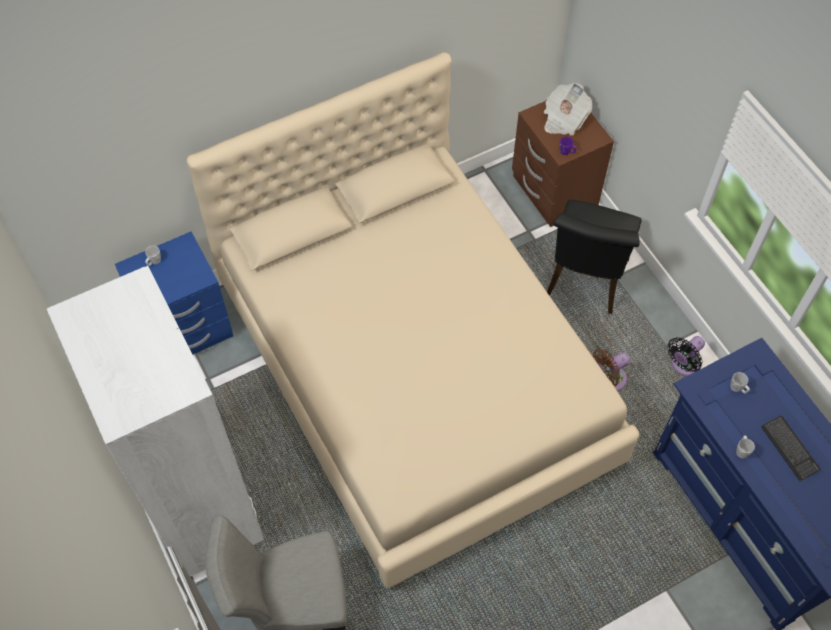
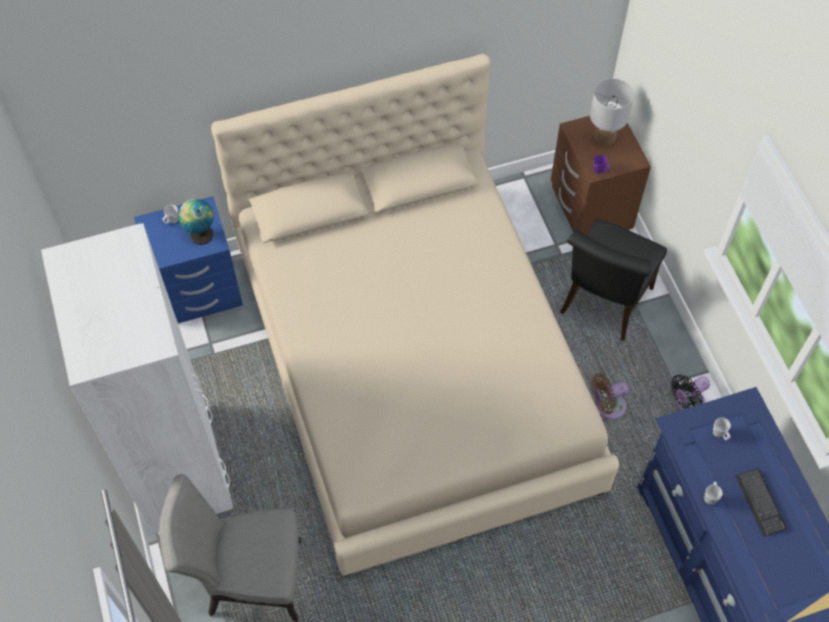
camera: 10 degrees right, 0 degrees up
(185, 271) = (200, 234): none -> globe
(564, 119) = (604, 136): newspaper -> grey table lamp

